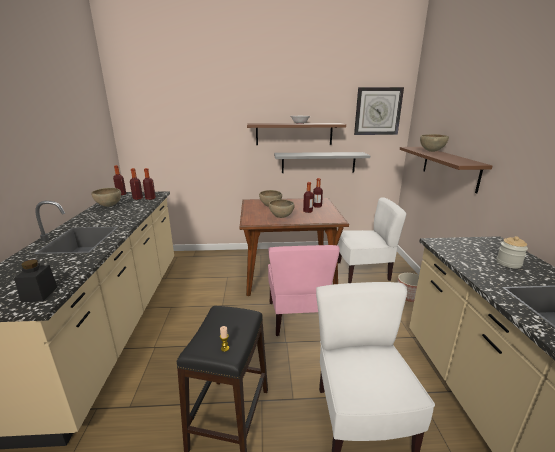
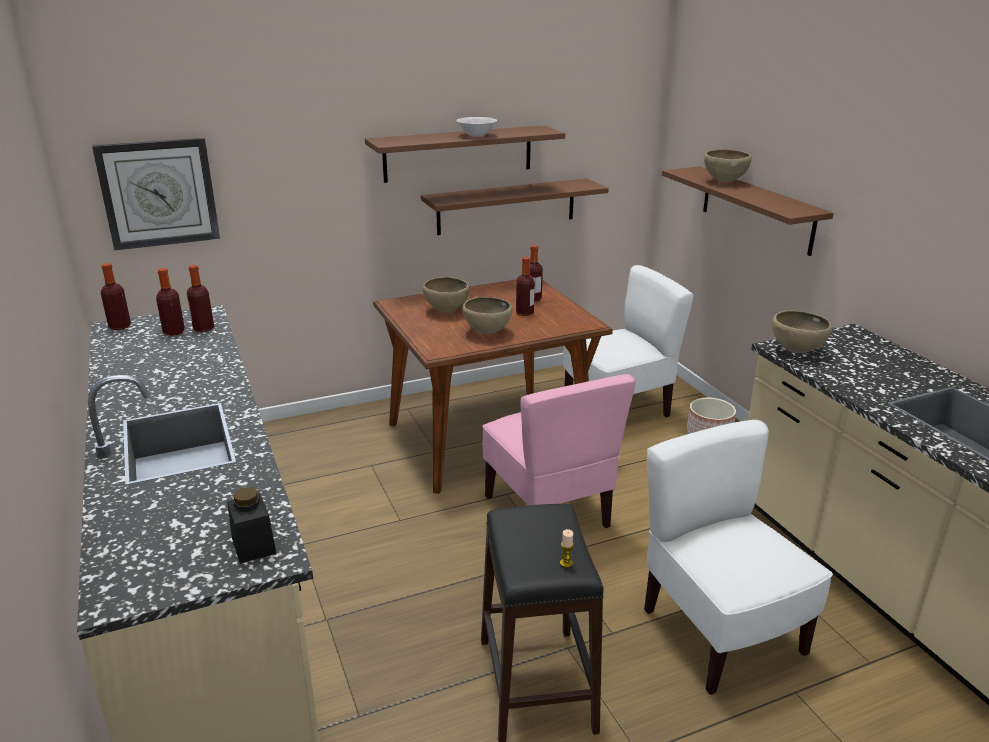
camera: 20 degrees left, 5 degrees up
(109, 206) = (133, 360): brown bowl -> brown bowl (796, 351)
(318, 162) = (506, 206): grey shelf -> brown shelf
(377, 111) = (609, 99): wall clock -> wall clock (159, 193)
(508, 263) = (881, 366): jar -> none

